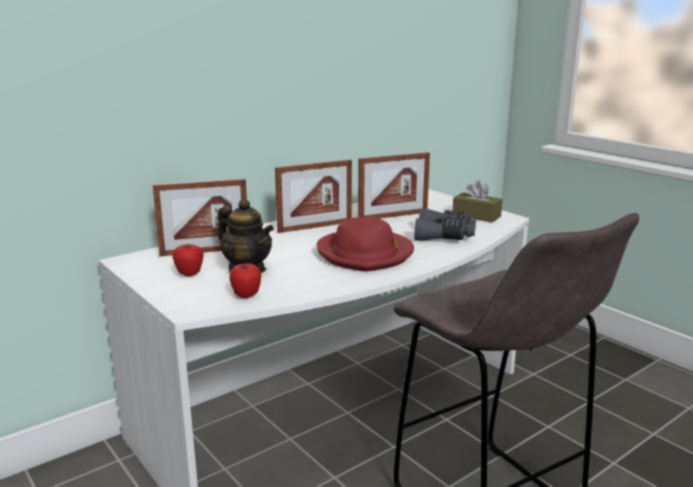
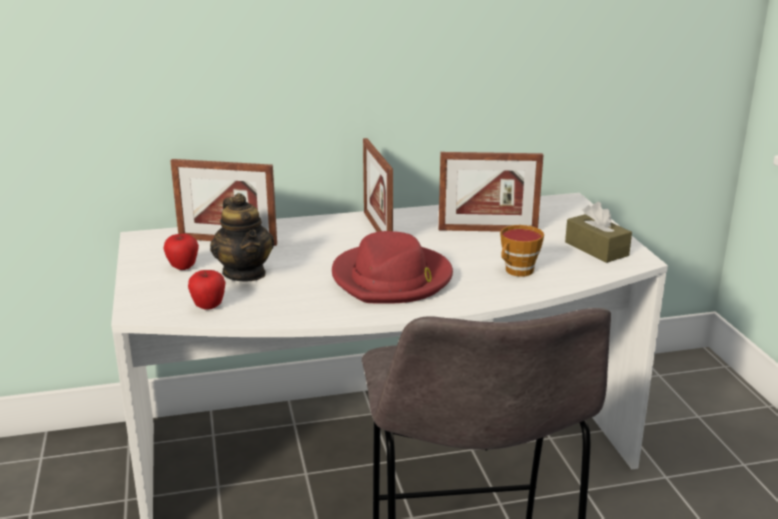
camera: 25 degrees right, 5 degrees up
(315, 227) = (377, 230): picture frame -> picture frame turned 75 degrees clockwise
(444, 236) = (517, 271): grey binoculars -> cup

